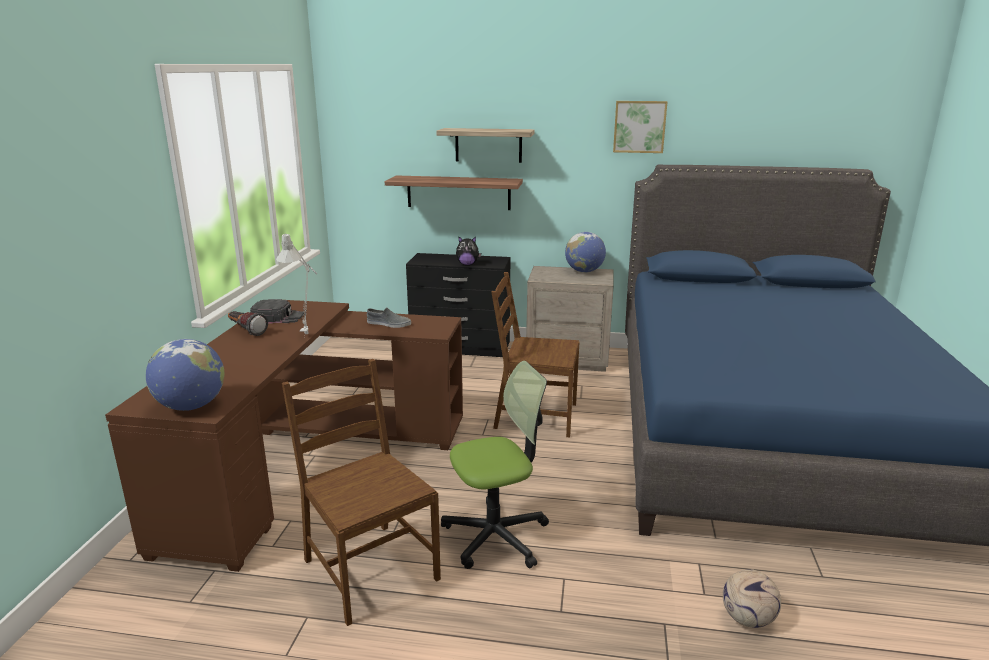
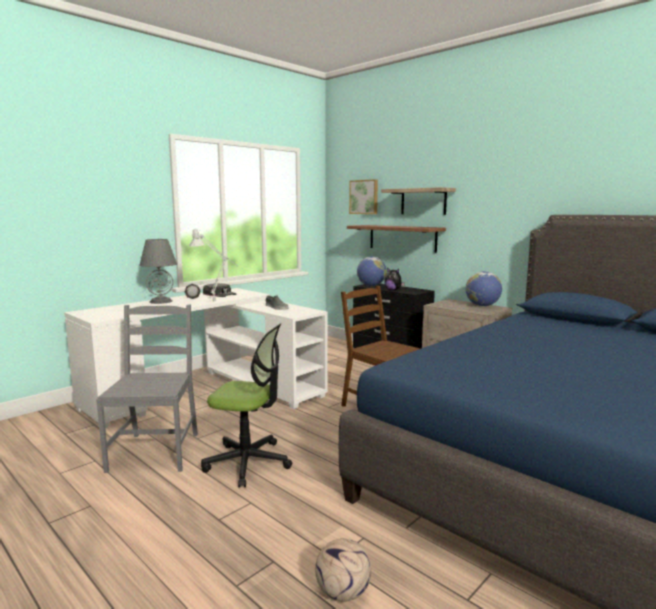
camera: 35 degrees right, 10 degrees down
(191, 406) = (98, 316): globe -> globe (371, 286)
(220, 351) = (161, 301): none -> grey table lamp
(306, 461) = (209, 391): brown desk -> white desk
(368, 570) = (155, 451): brown chair -> grey chair
(639, 126) = (539, 182): picture -> picture (364, 197)

